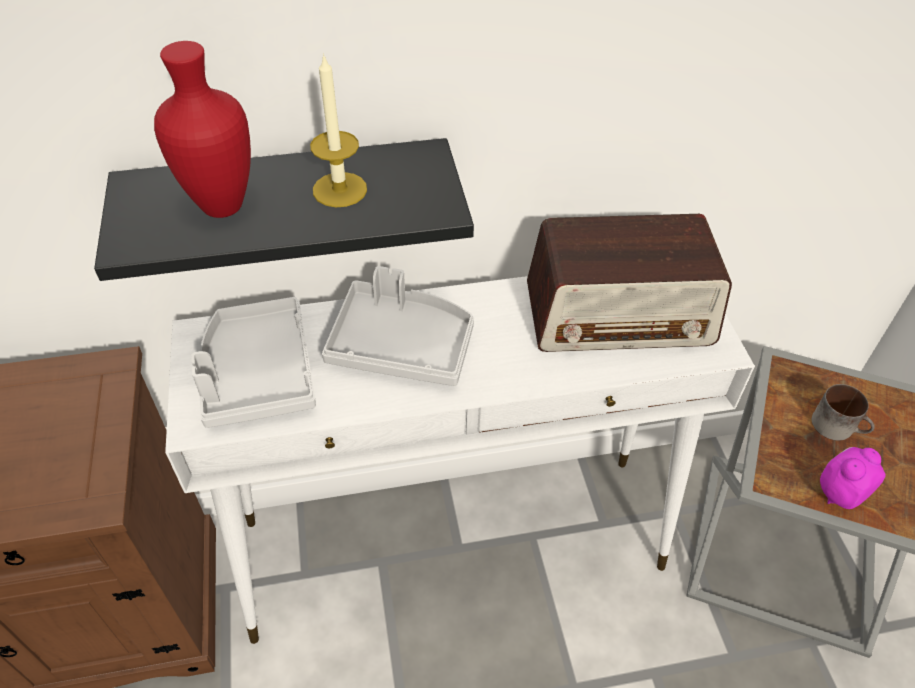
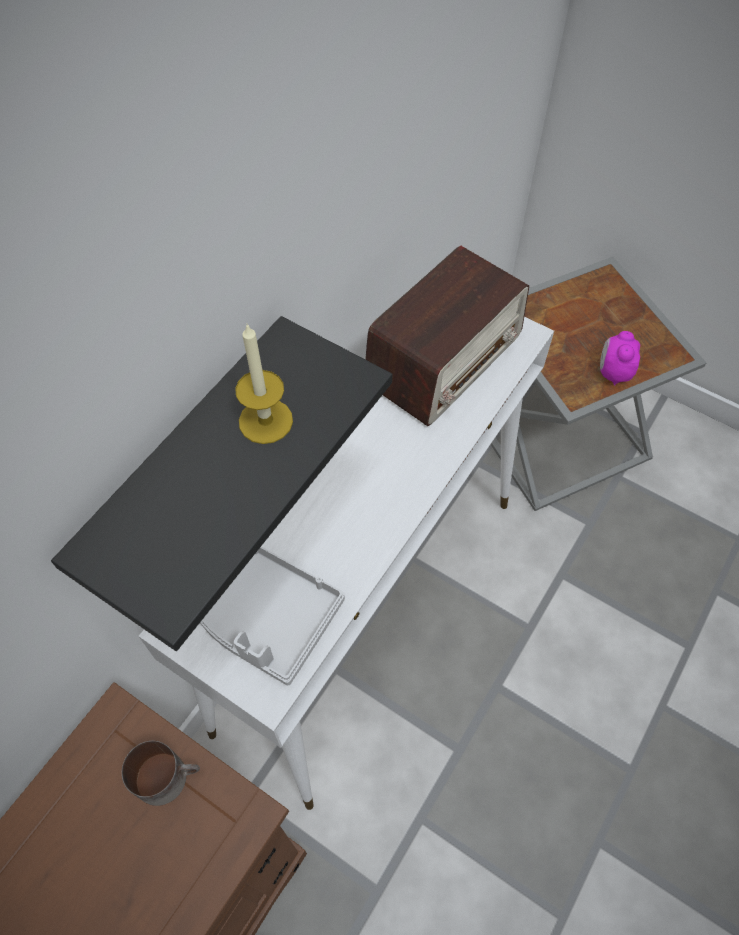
camera: 45 degrees left, 10 degrees up
(225, 205) = (198, 506): red vase -> none
(401, 345) = (335, 501): grey tray -> none
(838, 426) = (573, 328): mug -> mug (168, 775)

